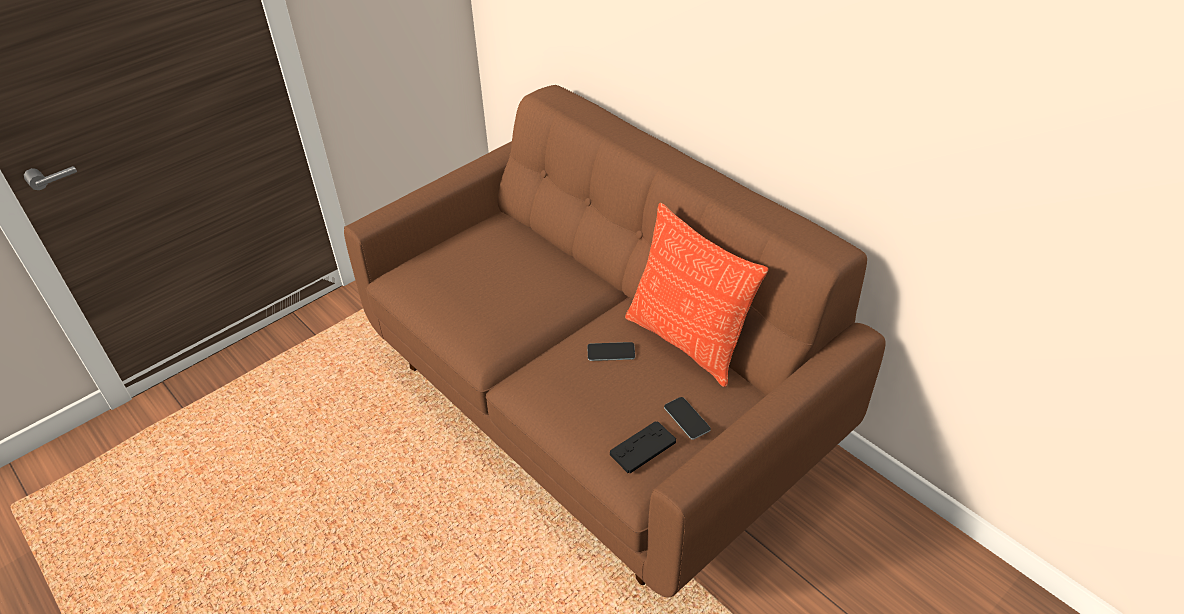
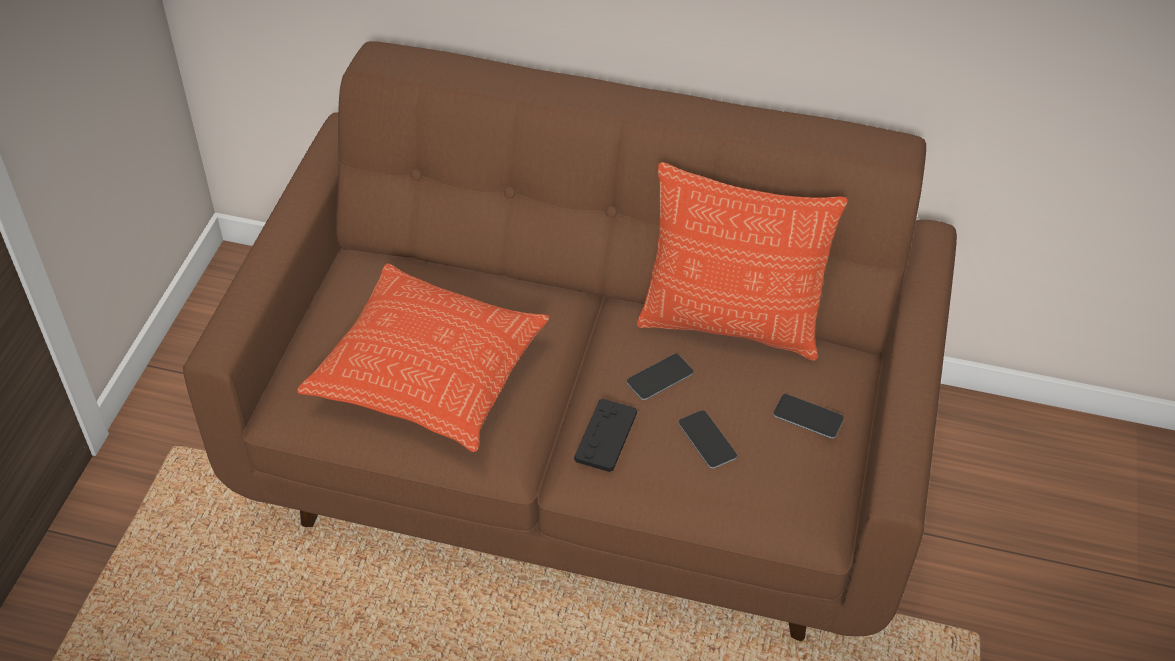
camera: 35 degrees left, 5 degrees up
(478, 293) = (430, 376): none -> orange pillow
(607, 401) = (707, 440): none -> phone
(643, 448) = (791, 475): black game controller -> black game controller (606, 436)

